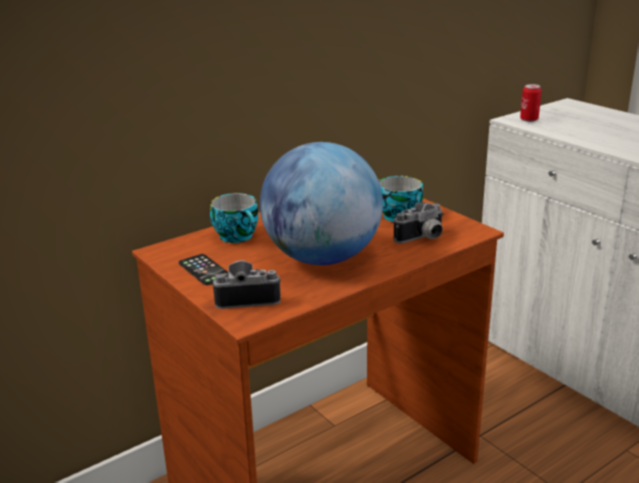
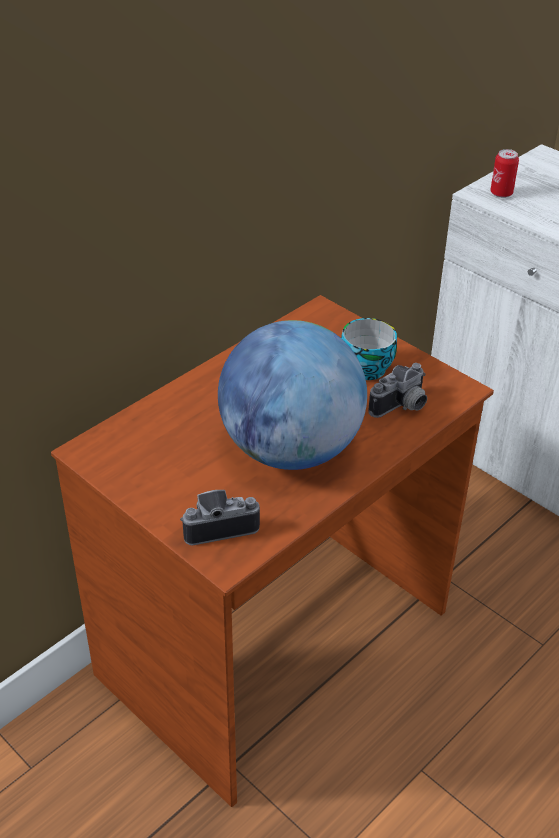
camera: 10 degrees left, 15 degrees up
(204, 270) = (153, 480): phone -> none
(238, 236) = (178, 417): cup -> none

